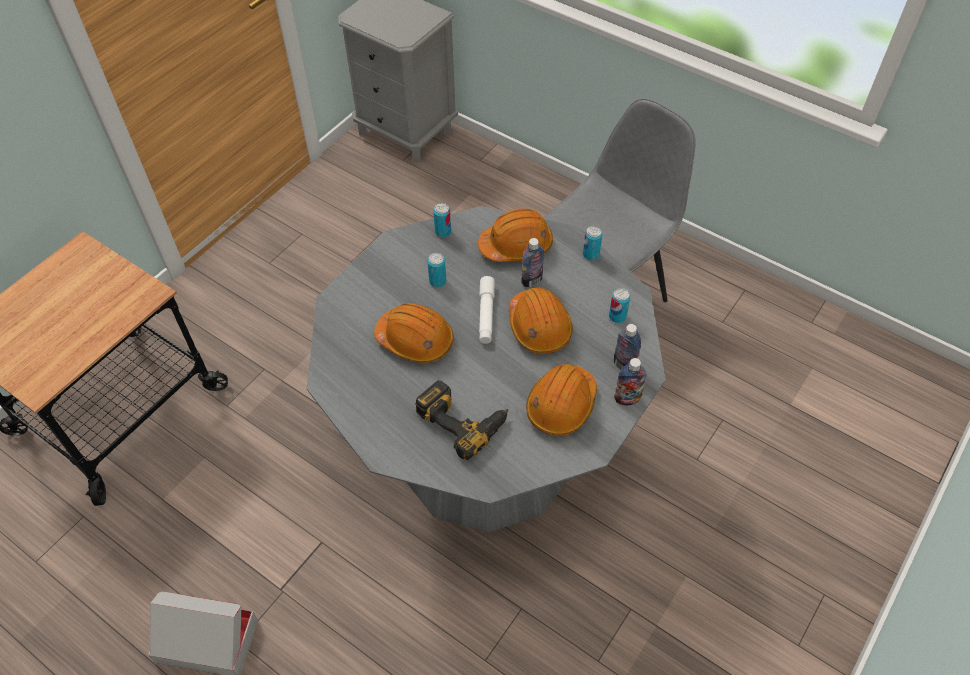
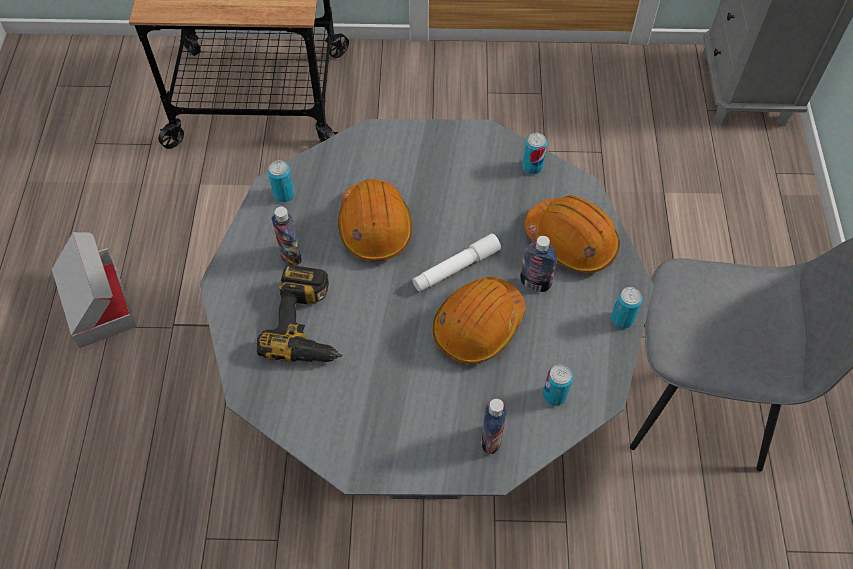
camera: 55 degrees right, 5 degrees up
(437, 281) = (463, 201): can -> can (284, 194)
(561, 405) = (391, 405): orange hard hat -> none
(627, 399) = (447, 467): bottle -> bottle (290, 255)

